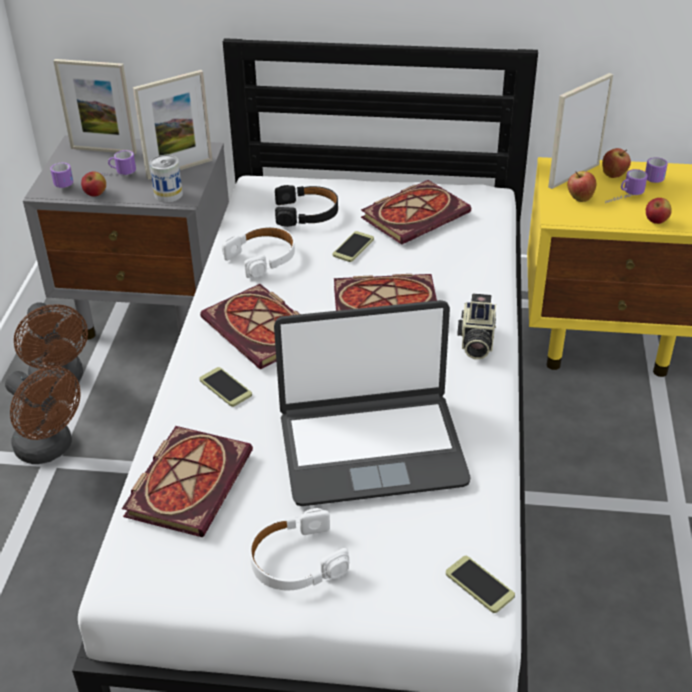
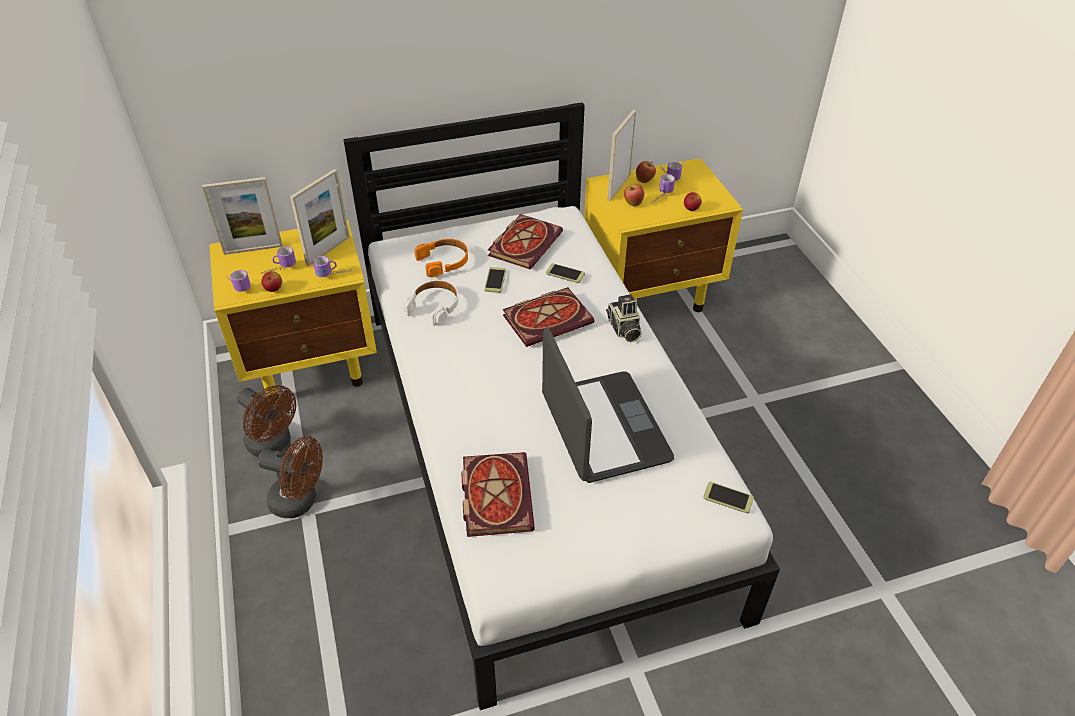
camera: 25 degrees left, 5 degrees up
(152, 309) = (313, 365): grey nightstand -> yellow nightstand
(168, 195) = (334, 274): can -> mug
(225, 387) = (474, 415): phone -> phone (565, 273)
(263, 330) = (473, 363): book -> none
(296, 561) = (605, 524): white headphones -> none
(307, 213) = (444, 262): black headphones -> orange headphones
(371, 448) = (603, 428): laptop -> laptop turned 75 degrees counterclockwise

